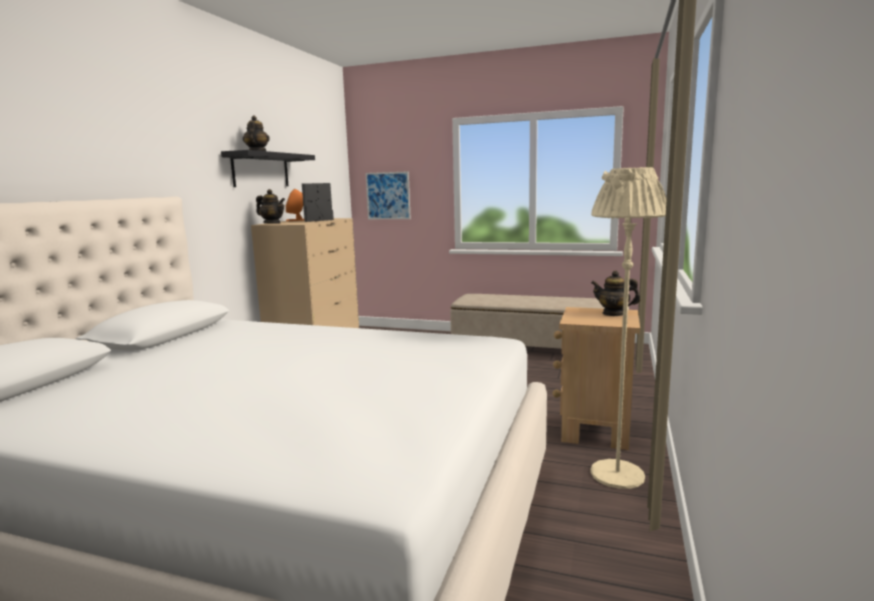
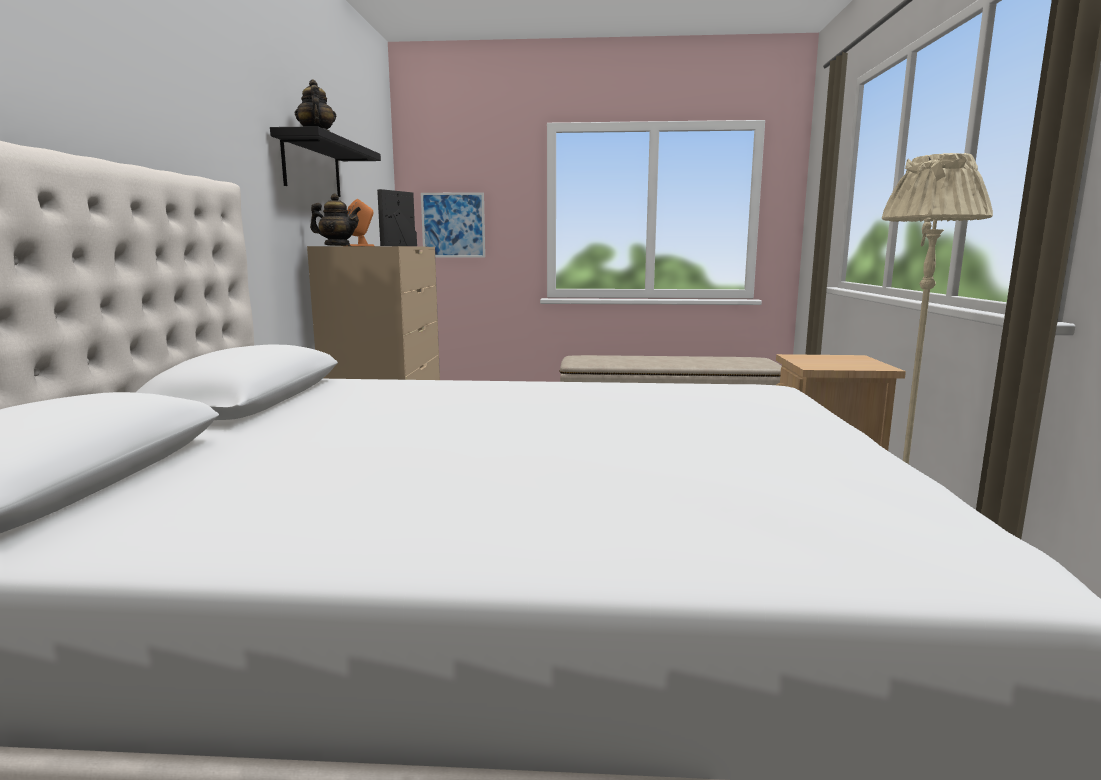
camera: 15 degrees left, 0 degrees up
(613, 313) = (846, 358): teapot -> none

